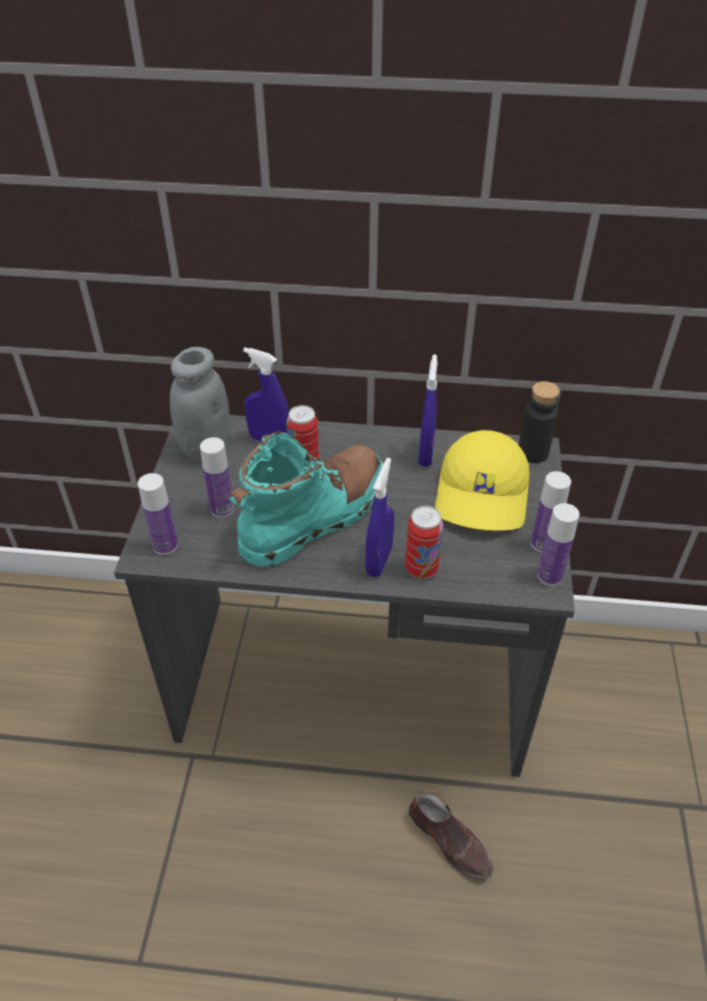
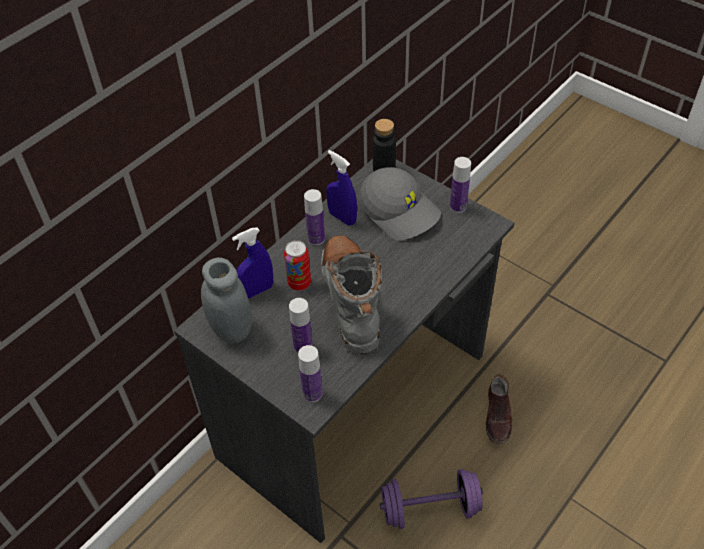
camera: 55 degrees left, 5 degrees up
(276, 828) = (430, 508): none -> purple dumbbell
(315, 517) = (351, 300): turquoise boot -> grey boot
(379, 561) = (414, 287): blue spray bottle -> none
(421, 568) = (435, 270): can -> none
(450, 840) = (498, 415): brown shoe -> brown shoe turned 105 degrees clockwise
(483, 495) = (400, 211): yellow cap -> grey cap
(549, 576) = (483, 217): bottle -> bottle (316, 239)

